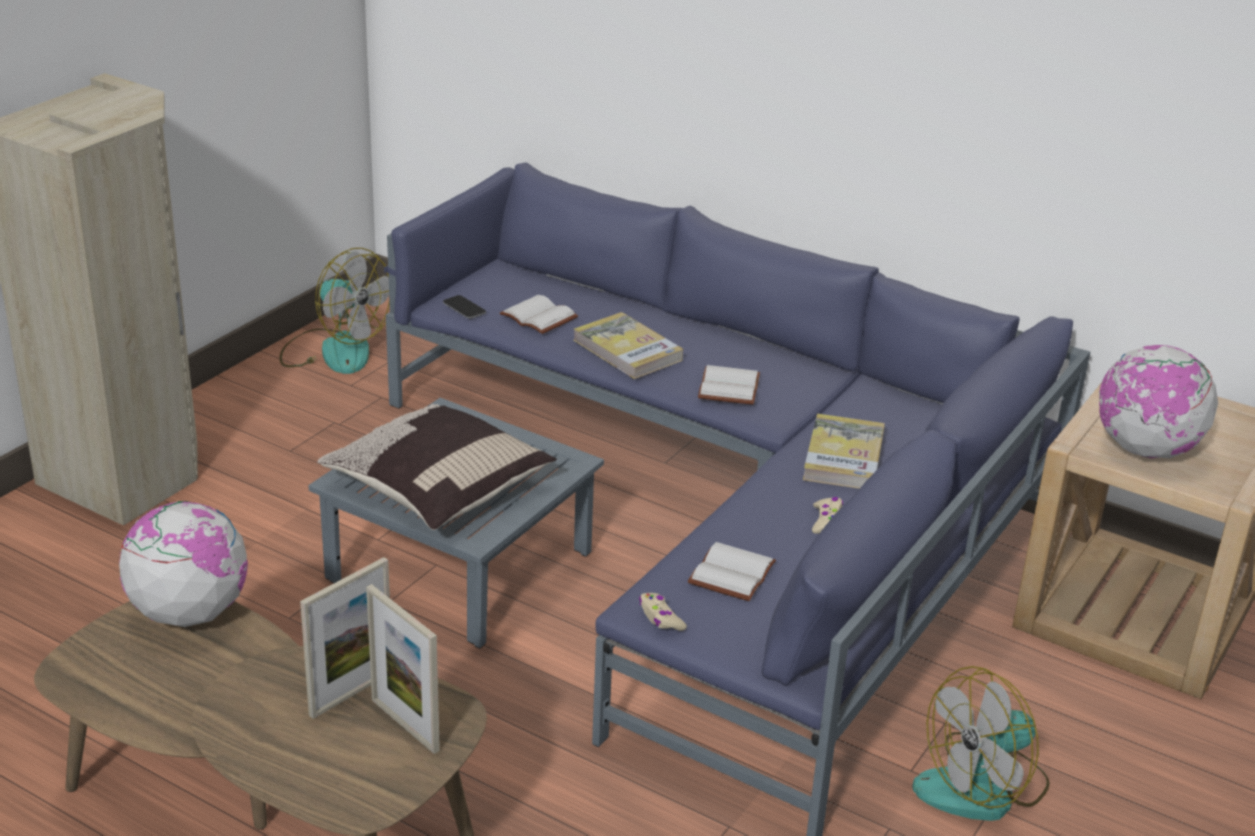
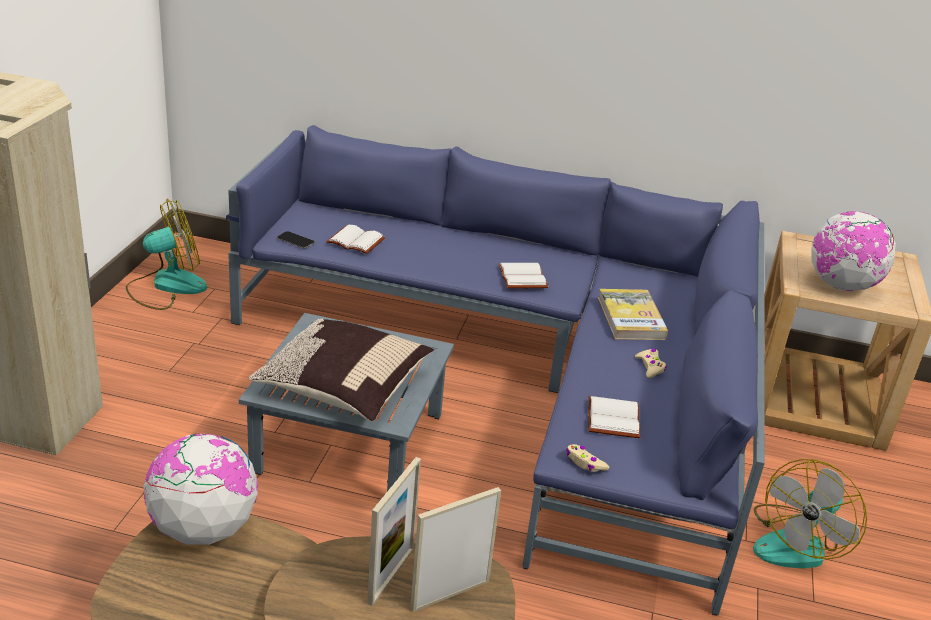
camera: 20 degrees left, 0 degrees up
(334, 350) = (166, 286): fan -> fan turned 45 degrees counterclockwise
(405, 725) = (450, 594): picture frame -> picture frame turned 120 degrees clockwise
(627, 350) = (435, 259): book -> none

